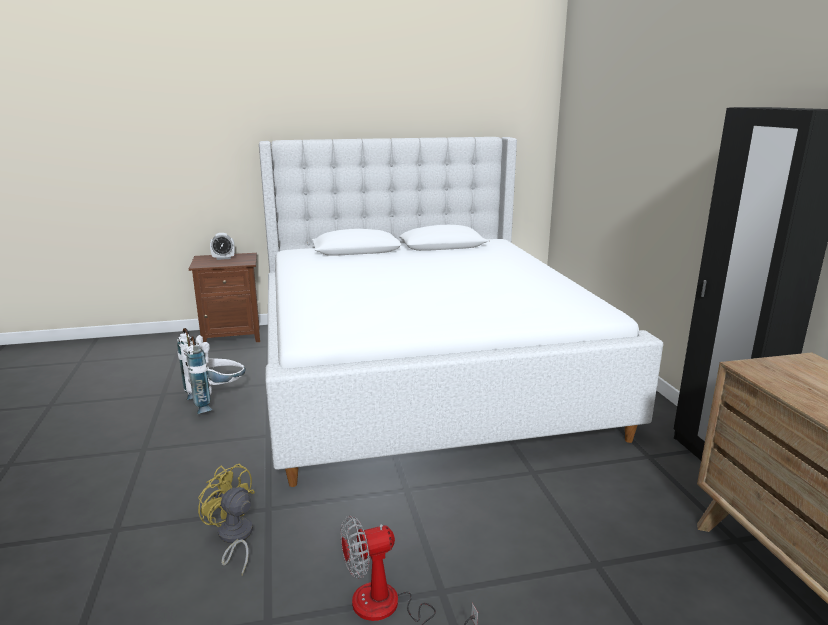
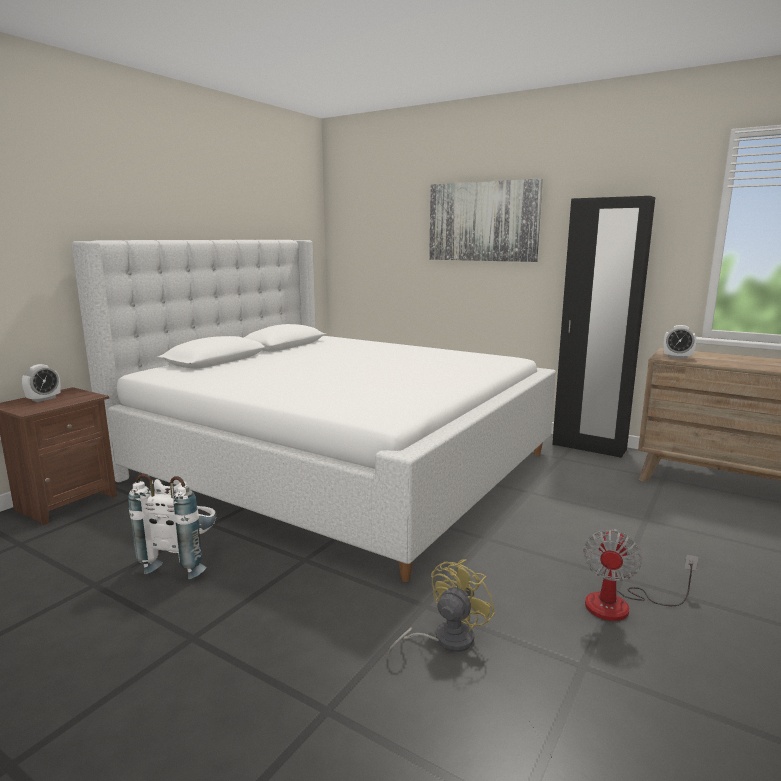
camera: 45 degrees left, 5 degrees down
(234, 538) = (445, 639): yellow fan -> yellow fan turned 135 degrees clockwise
(673, 128) = (483, 222): none -> picture
(775, 372) = (677, 357): none -> alarm clock

